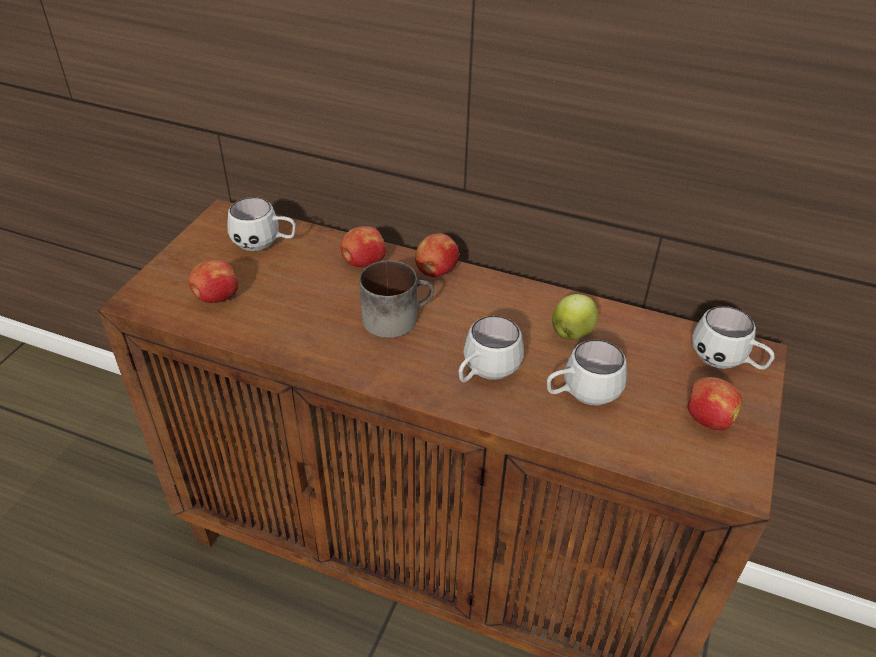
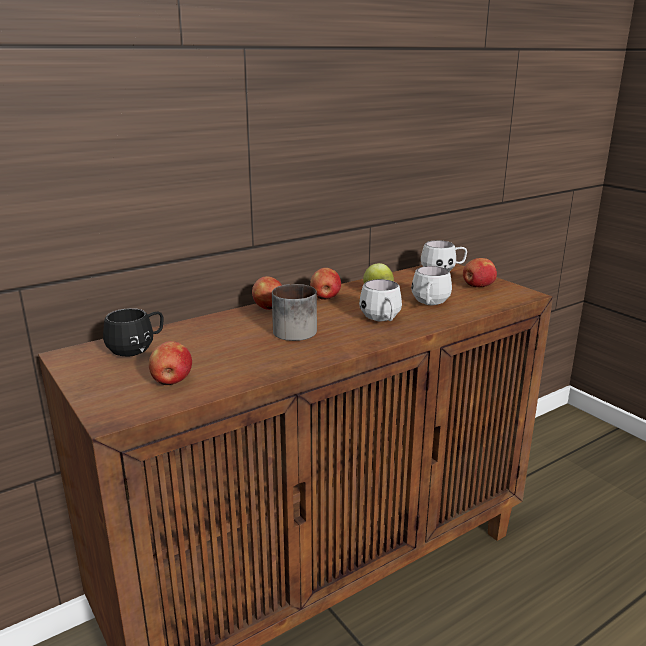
camera: 55 degrees left, 20 degrees down
(265, 244) = (138, 349): white mug -> black mug
(363, 263) = (222, 324): apple -> apple (325, 298)

